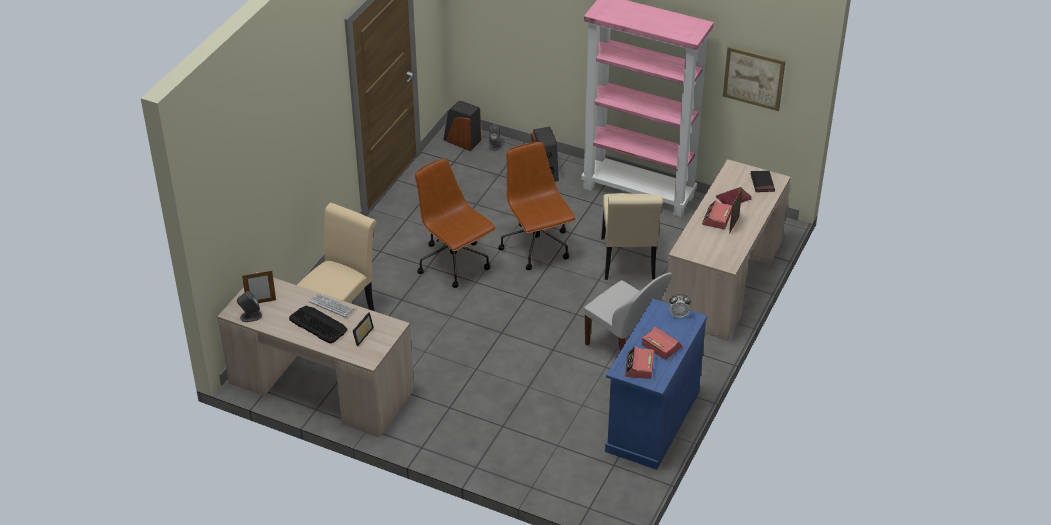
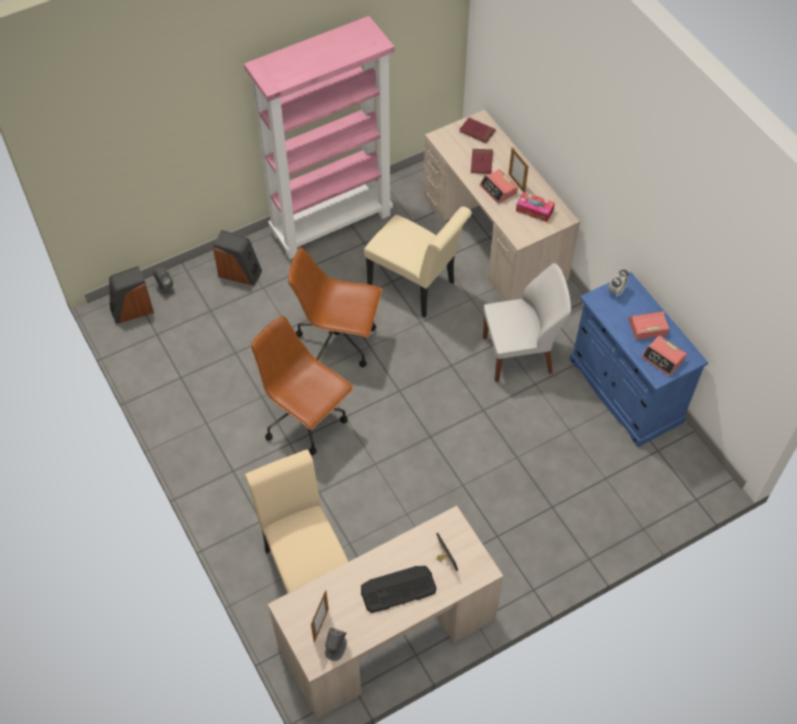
camera: 55 degrees left, 15 degrees up
(332, 306) = (378, 561): keyboard -> none
(454, 264) = (305, 419): brown office chair -> brown office chair turned 45 degrees clockwise
(718, 246) = (534, 210): none -> tissue box
(753, 78) = (410, 45): picture -> none
(762, 183) = (477, 131): black book -> red book

